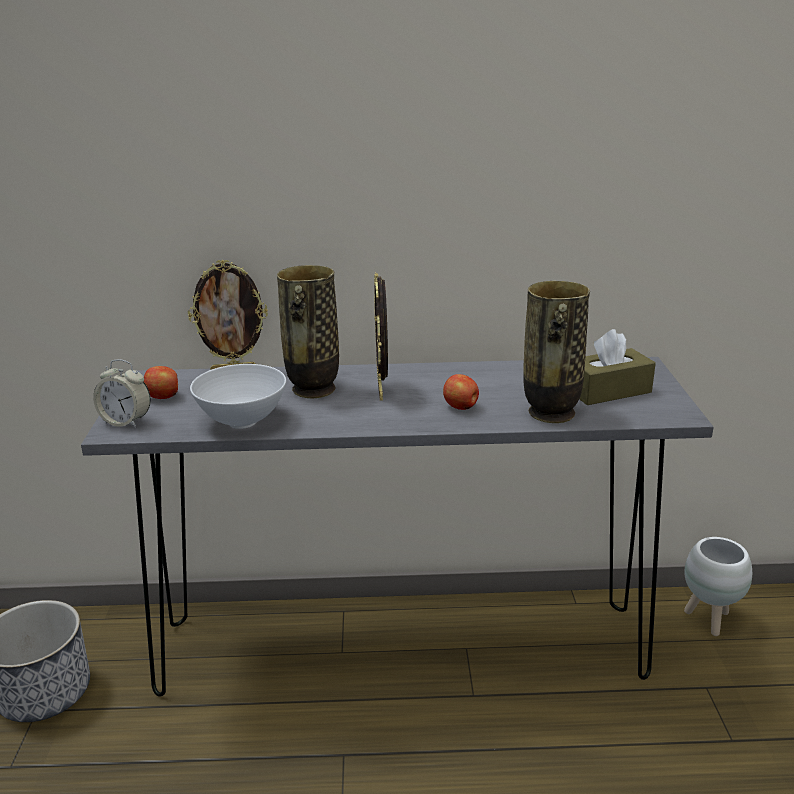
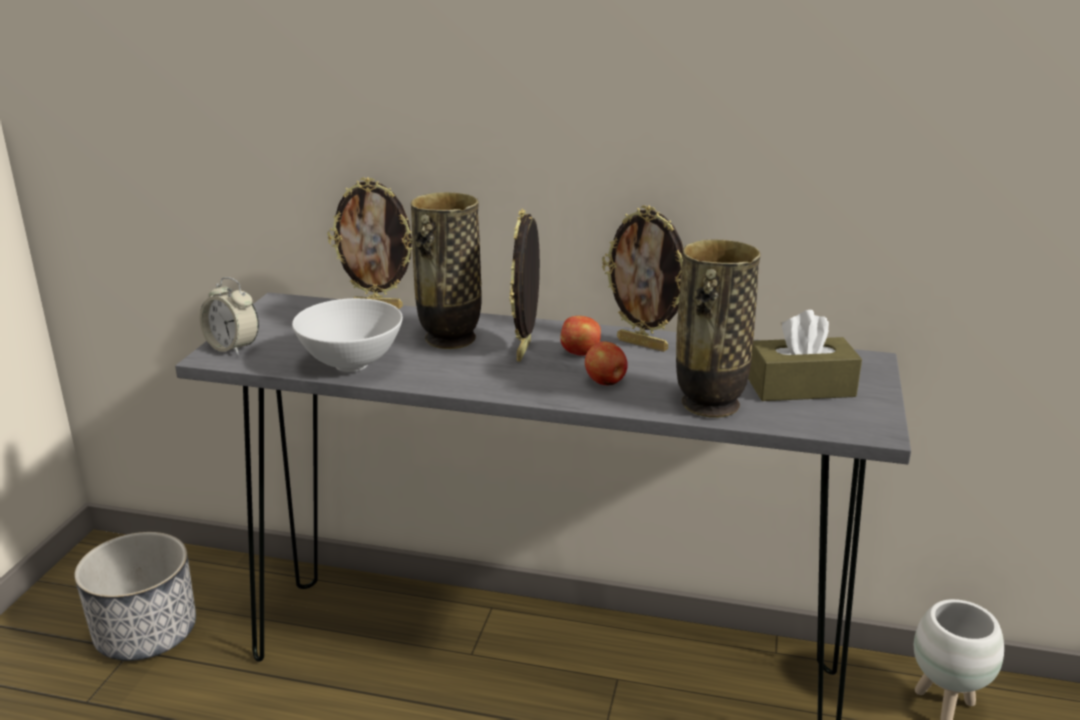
camera: 15 degrees right, 0 degrees up
(164, 397) = (287, 326): apple -> apple (581, 353)
(471, 374) = (643, 344): none -> picture frame

